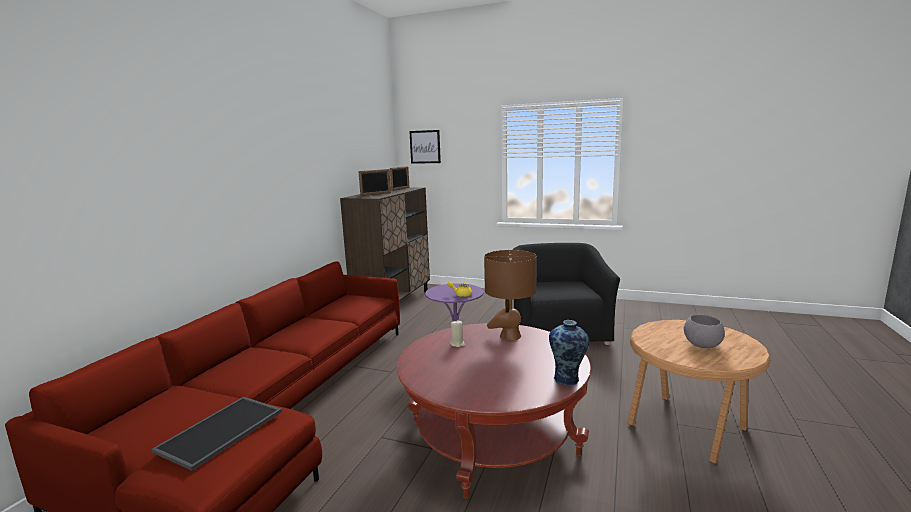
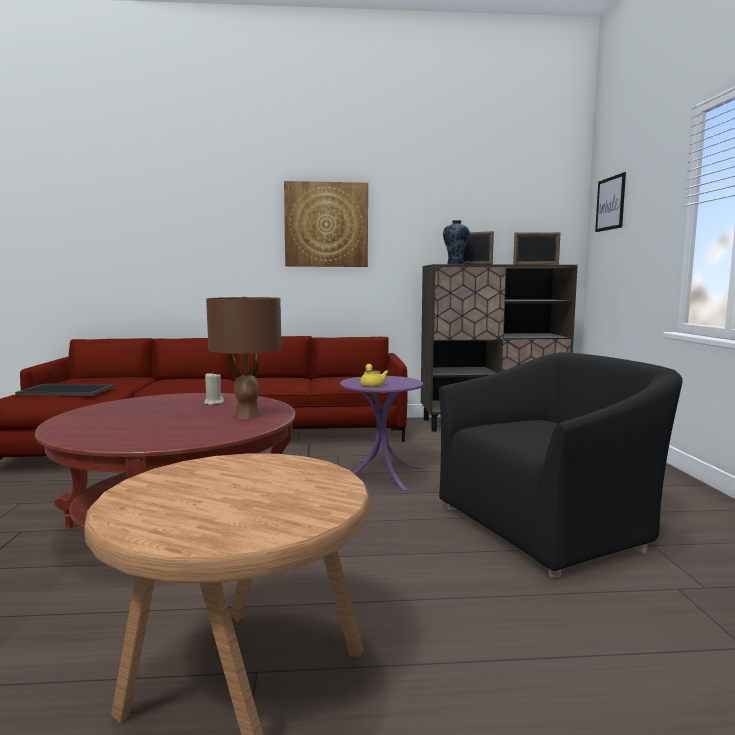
camera: 65 degrees right, 5 degrees down
(277, 170) = (326, 225): none -> picture
(567, 379) = (108, 443): vase -> vase (455, 264)
(701, 345) = (212, 495): grey bowl -> none

